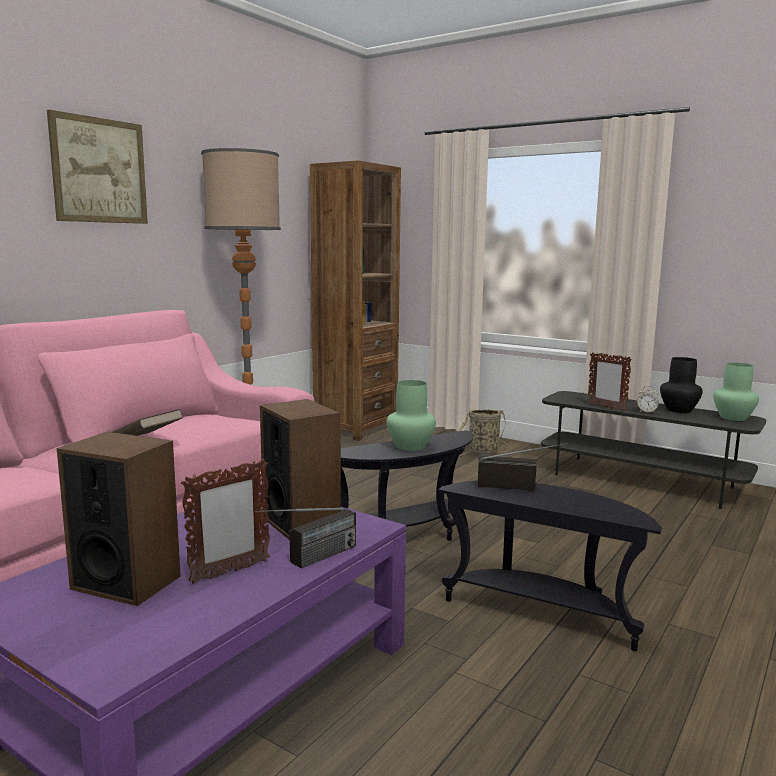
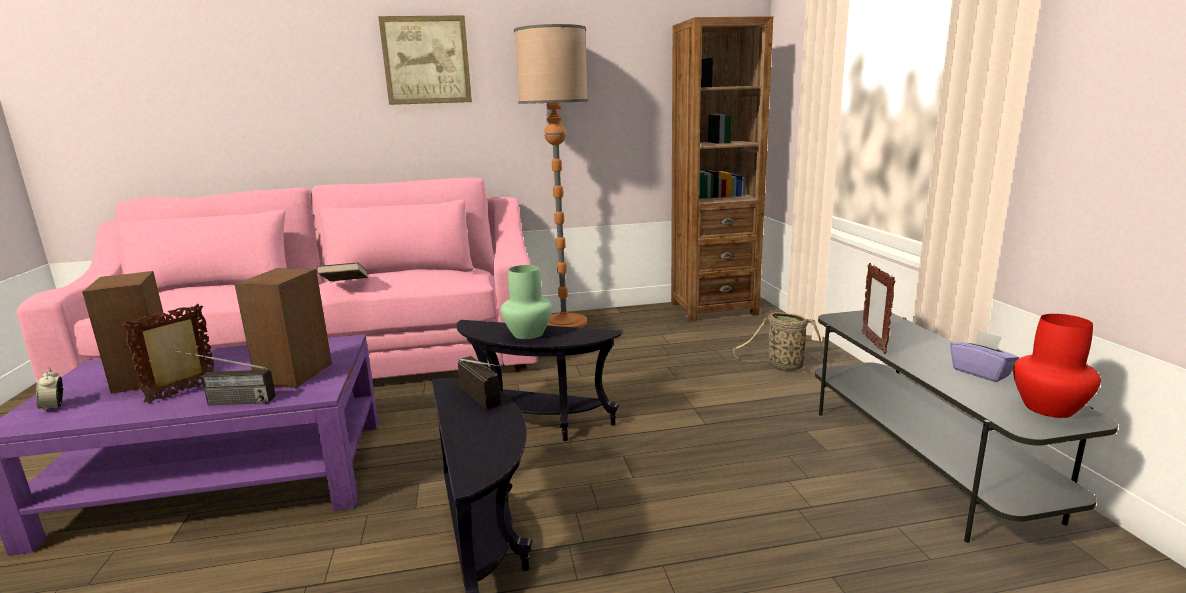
camera: 45 degrees right, 5 degrees up
(229, 572) = (183, 391): picture frame -> picture frame turned 120 degrees clockwise
(646, 412) = (916, 362): alarm clock -> alarm clock (54, 407)
(678, 410) = (981, 372): black vase -> purple tissue box
(732, 417) = (1048, 407): green vase -> red vase

